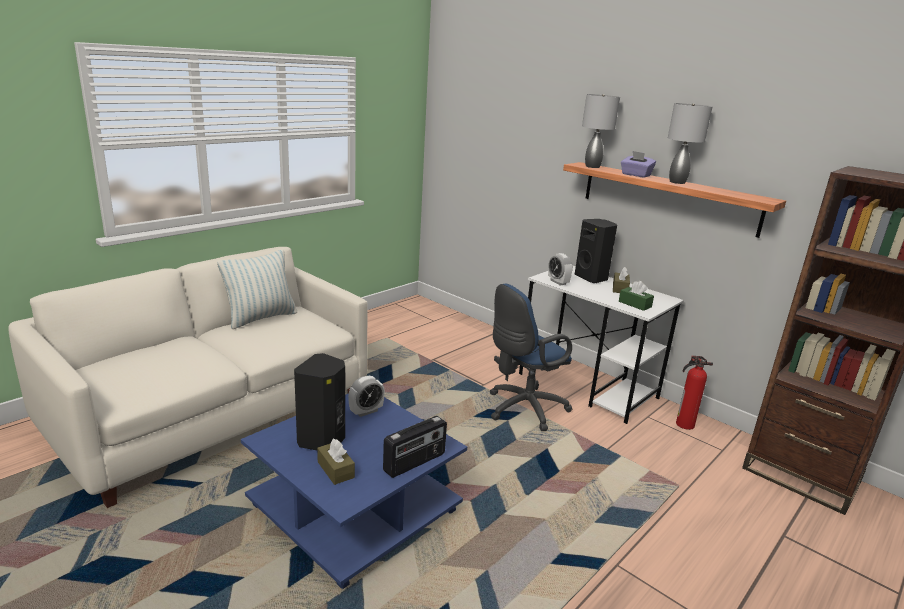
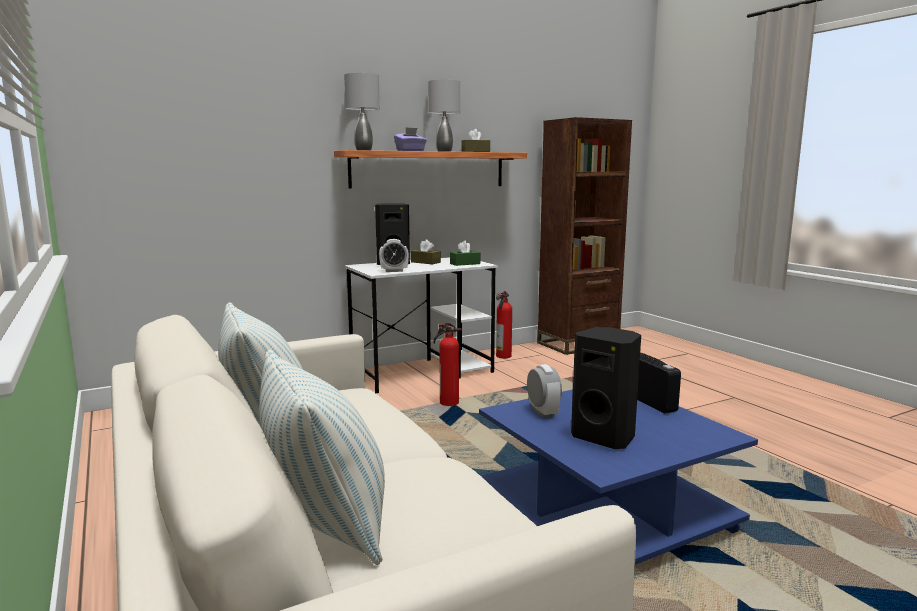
camera: 70 degrees left, 10 degrees down
(153, 348) = (326, 523): none -> pillow
(335, 470) = (666, 434): brown tissue box -> brown tissue box (475, 151)
(522, 409) = (447, 403): blue office chair -> fire extinguisher

